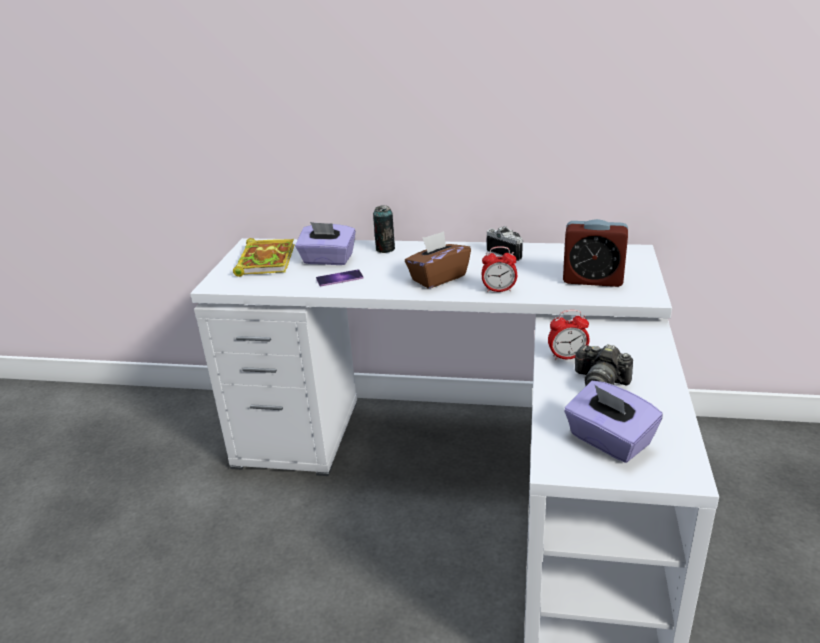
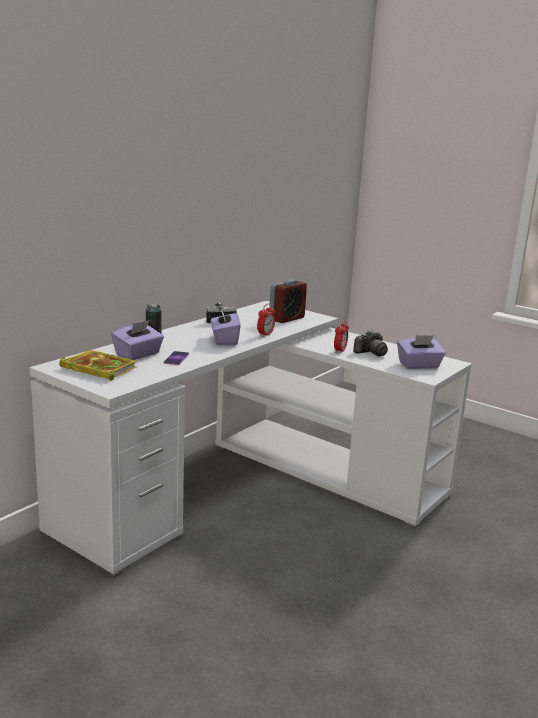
camera: 65 degrees left, 10 degrees down
(438, 278) = (224, 340): brown tissue box -> purple tissue box

